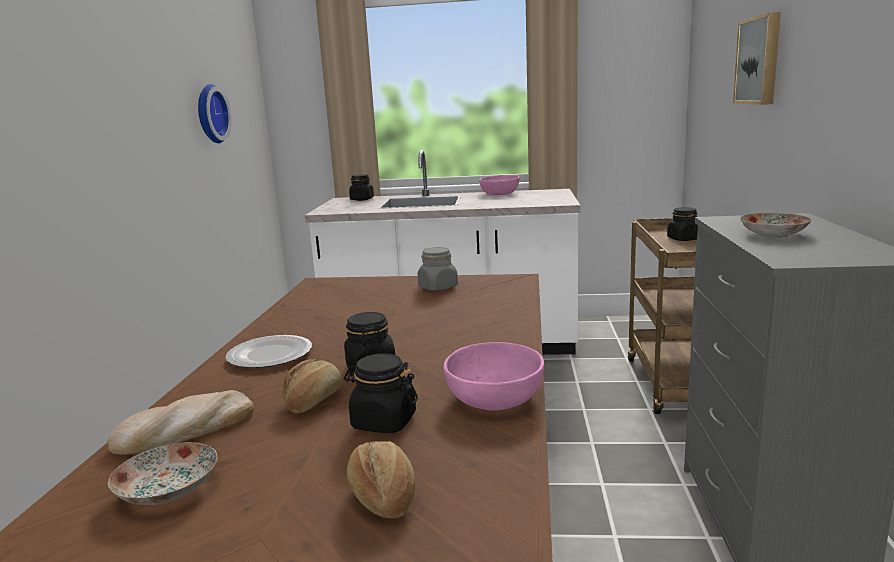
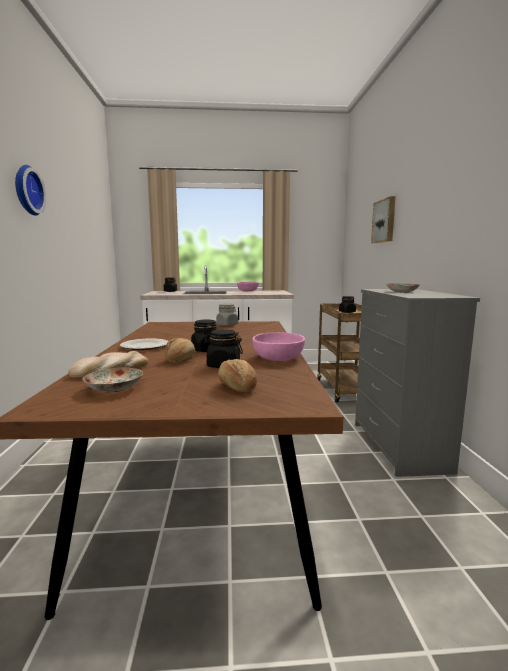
camera: 10 degrees left, 5 degrees down
(209, 114) = (87, 234): wall clock -> wall clock (26, 190)

